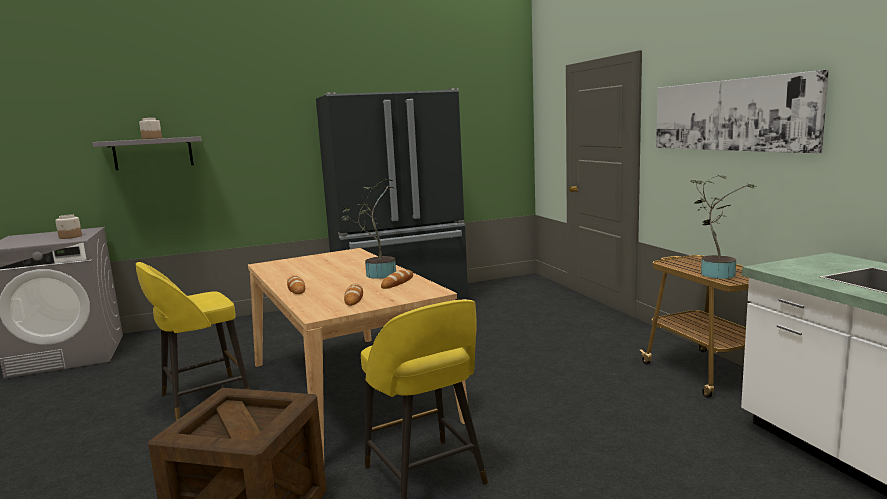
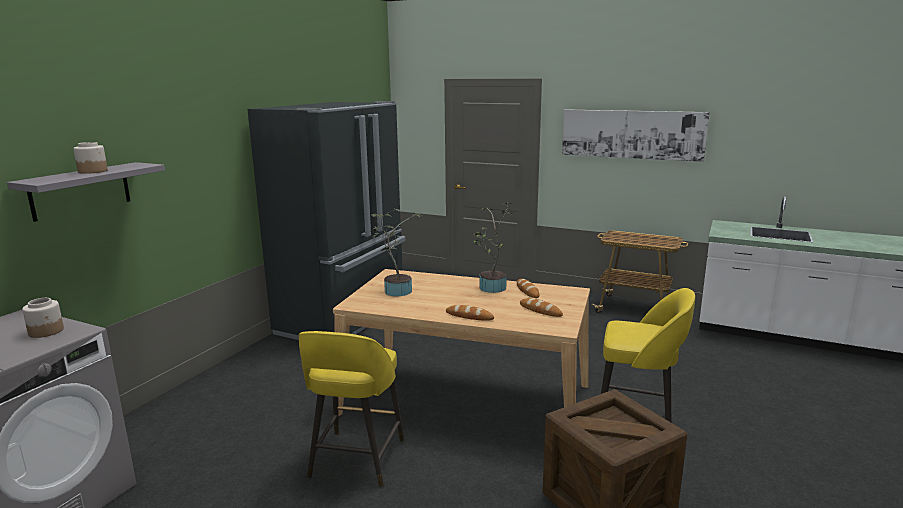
camera: 45 degrees left, 5 degrees up
(715, 273) = (652, 242): potted plant -> potted plant (395, 290)

